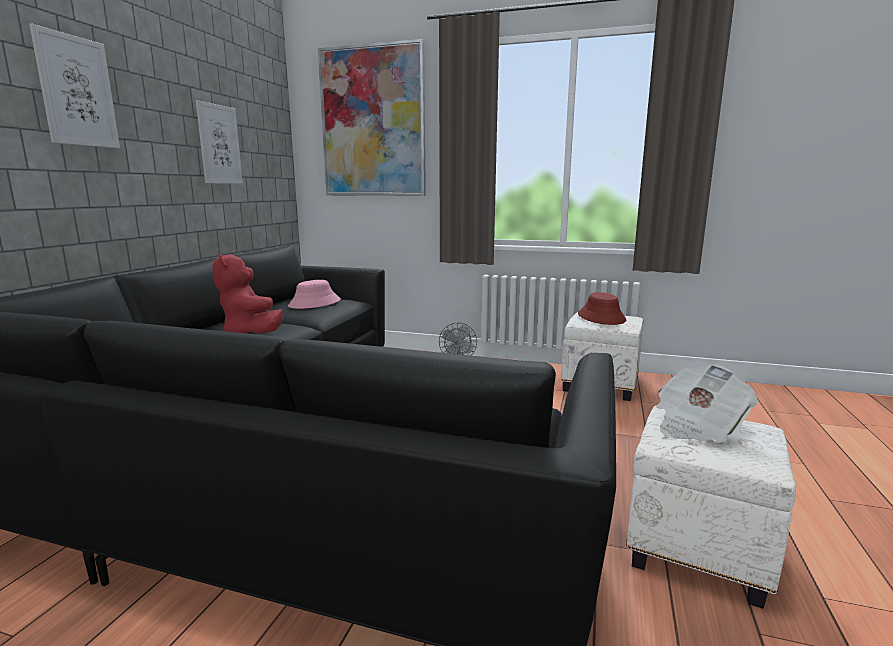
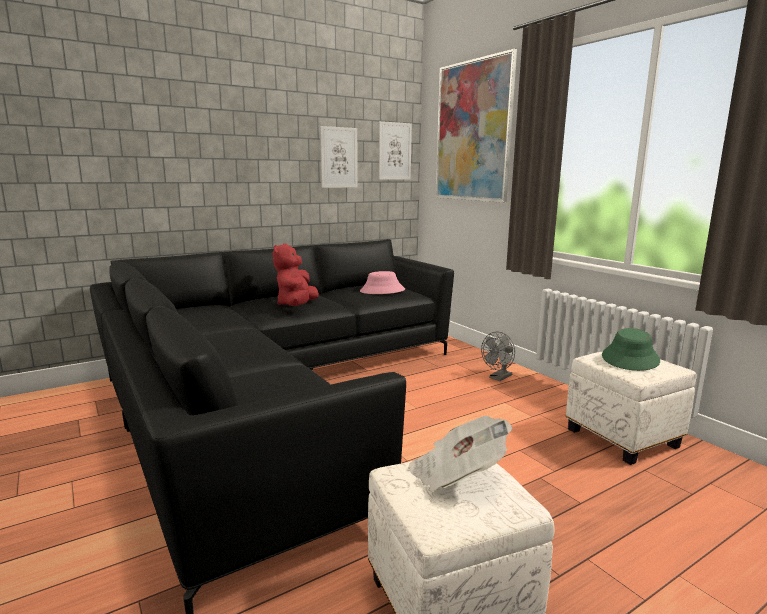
camera: 40 degrees right, 0 degrees up
(77, 91) = (226, 131): picture -> picture (394, 151)
(601, 317) = (630, 359): red hat -> green hat

